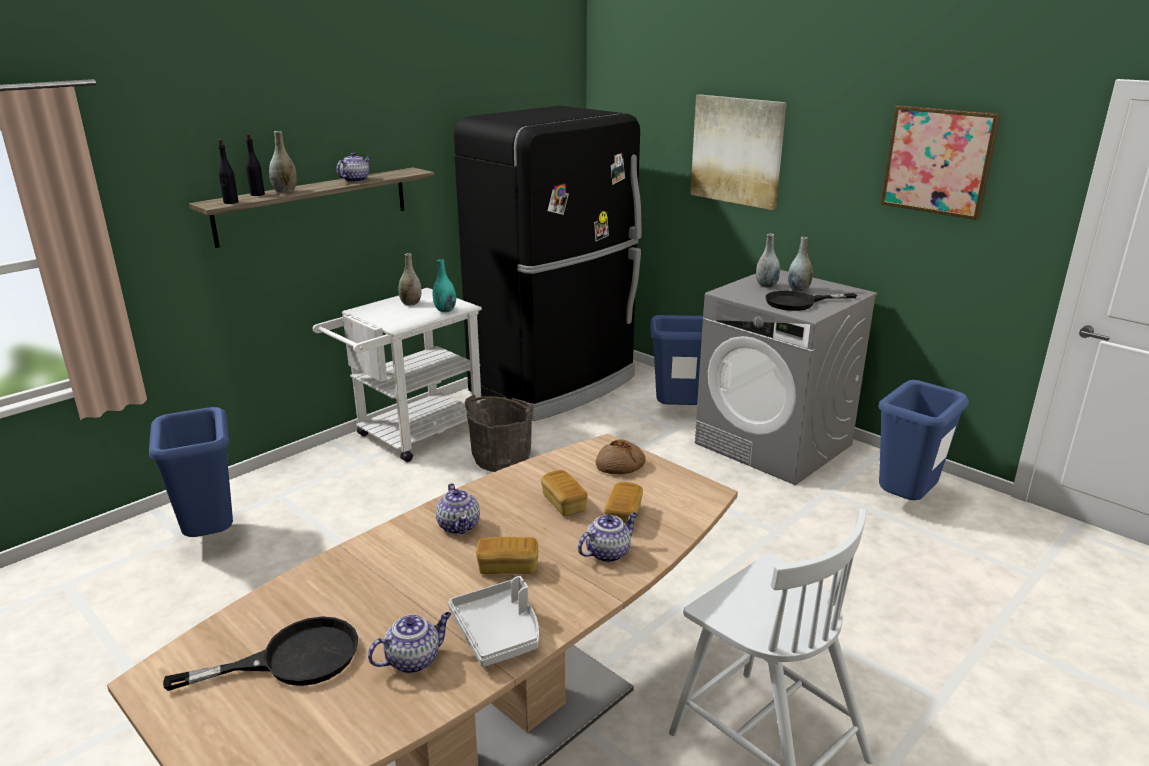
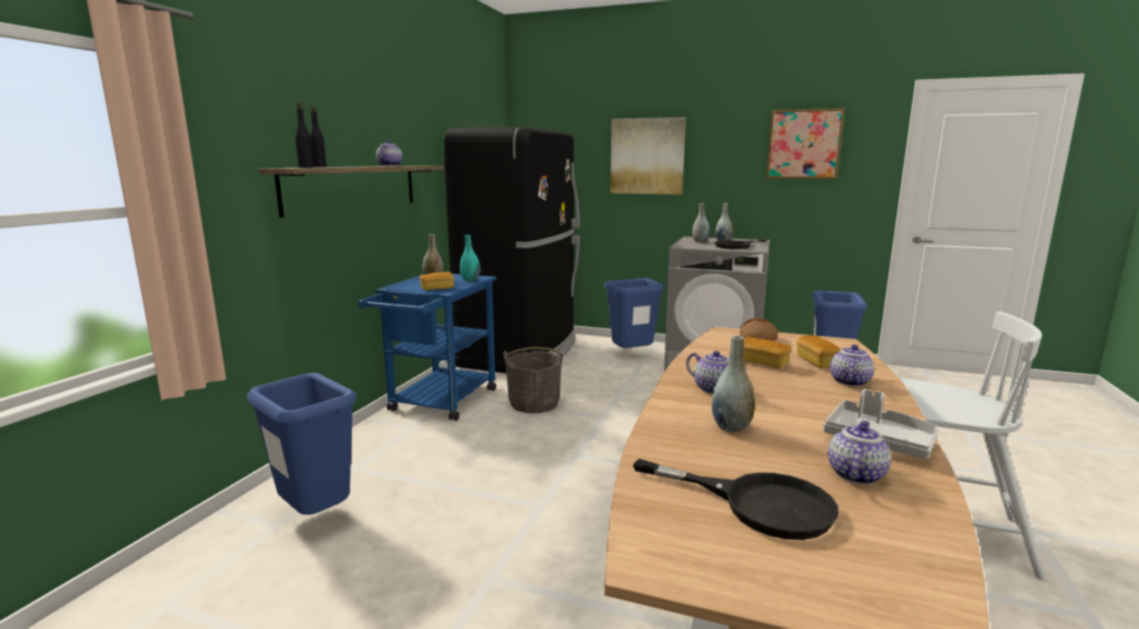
camera: 25 degrees left, 10 degrees down
(285, 191) = (341, 166): grey vase -> grey vase (731, 427)
(293, 659) = (757, 503): black frying pan -> black frying pan turned 75 degrees clockwise
(411, 436) = (439, 403): white cart -> blue cart
(508, 567) = (801, 403): bread -> bread (437, 289)

